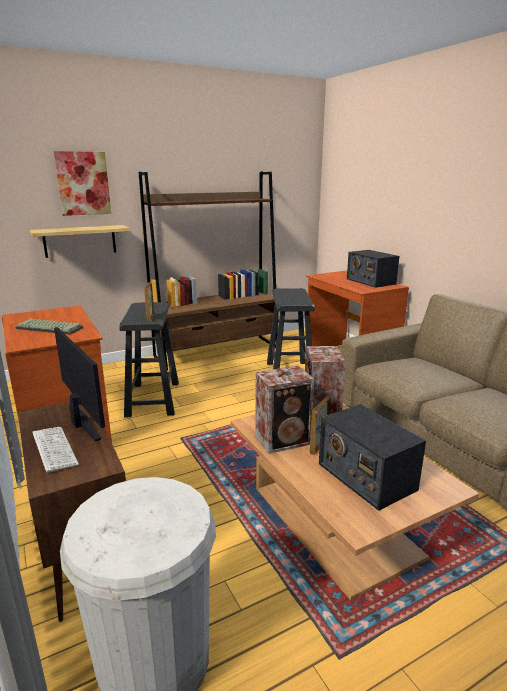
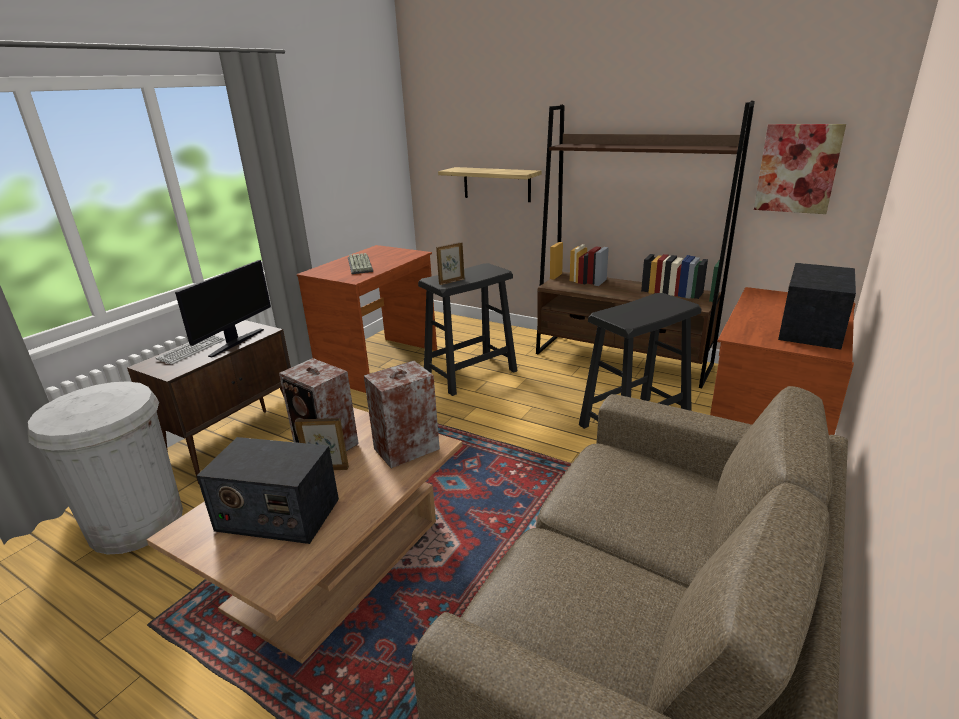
camera: 60 degrees right, 5 degrees up
(83, 183) = (505, 119): picture -> picture (797, 168)
(365, 476) = (277, 514): radio -> radio turned 105 degrees counterclockwise

